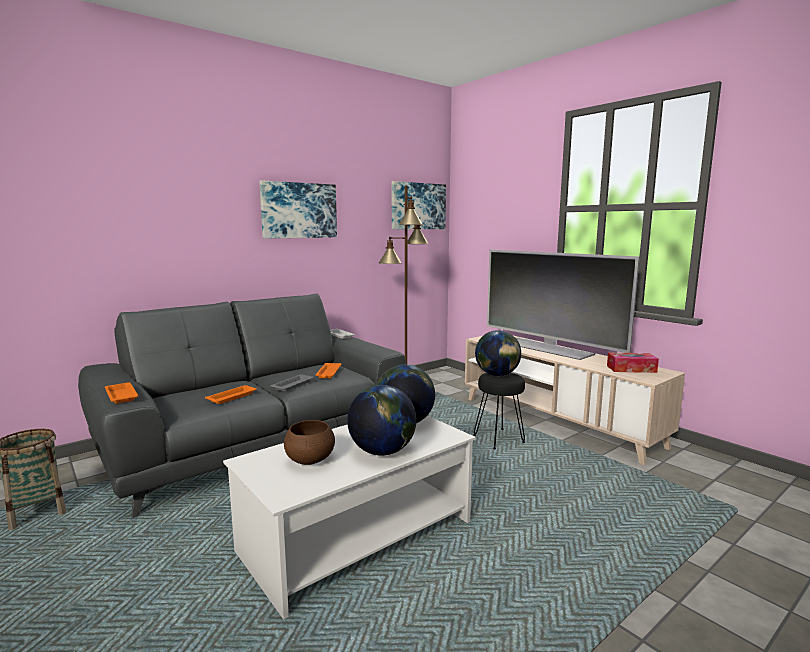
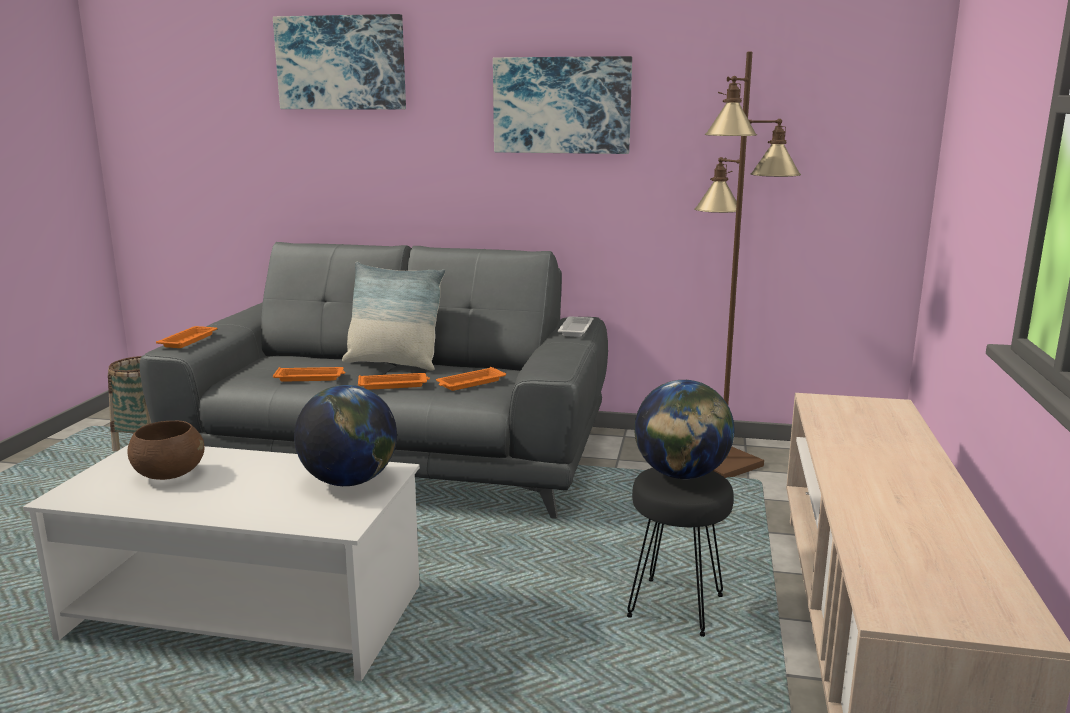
camera: 50 degrees right, 5 degrees up
(257, 378) = (393, 363): none -> pillow
(293, 385) = (394, 385): grey tray -> orange tray
(382, 452) = (232, 501): globe -> none
(418, 206) = (843, 91): picture -> picture (341, 63)
(547, 348) = (899, 461): television -> none
(631, 369) = (940, 576): tissue box -> none

